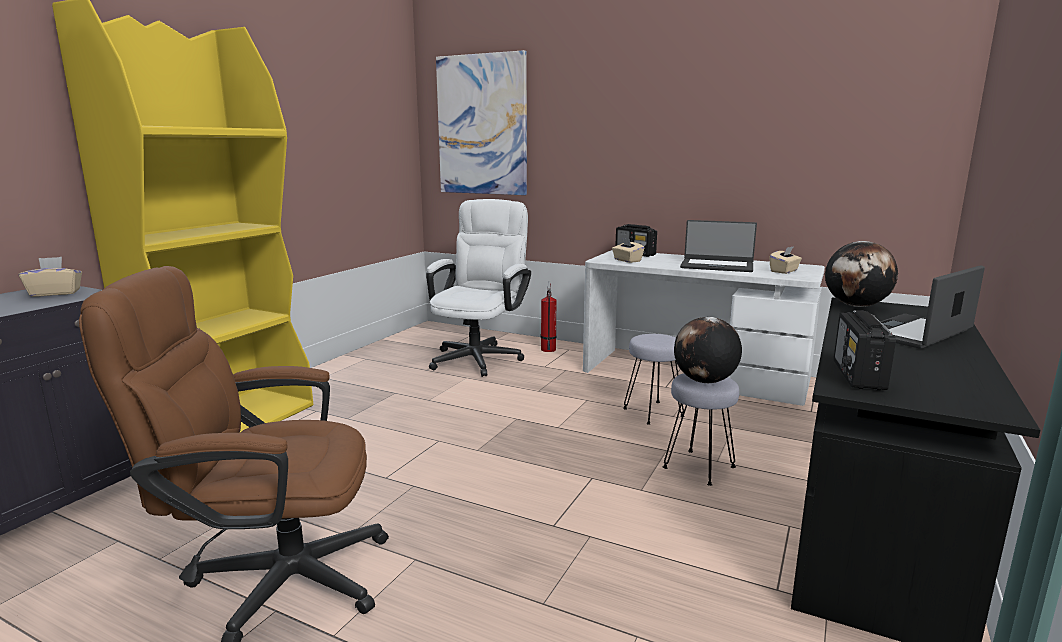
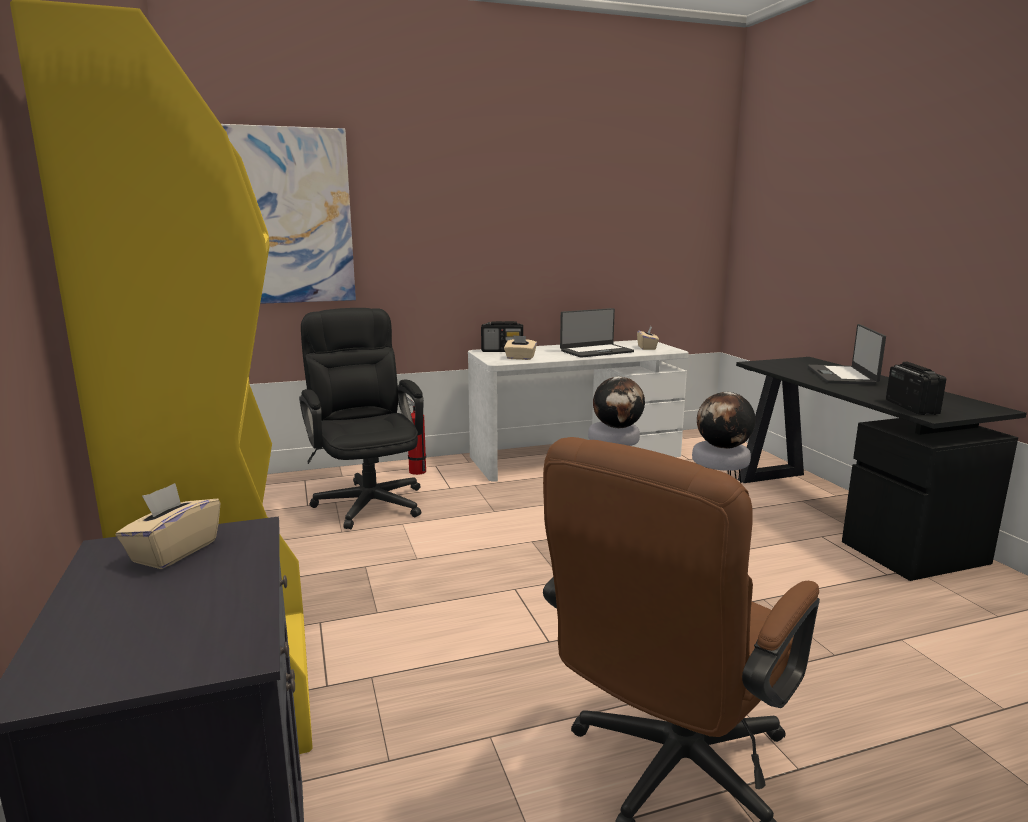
camera: 45 degrees left, 0 degrees up
(480, 357) = (368, 499): white office chair -> black office chair
(856, 306) = (766, 365): globe -> globe (618, 427)
(858, 376) = (911, 407): radio -> radio turned 150 degrees counterclockwise

